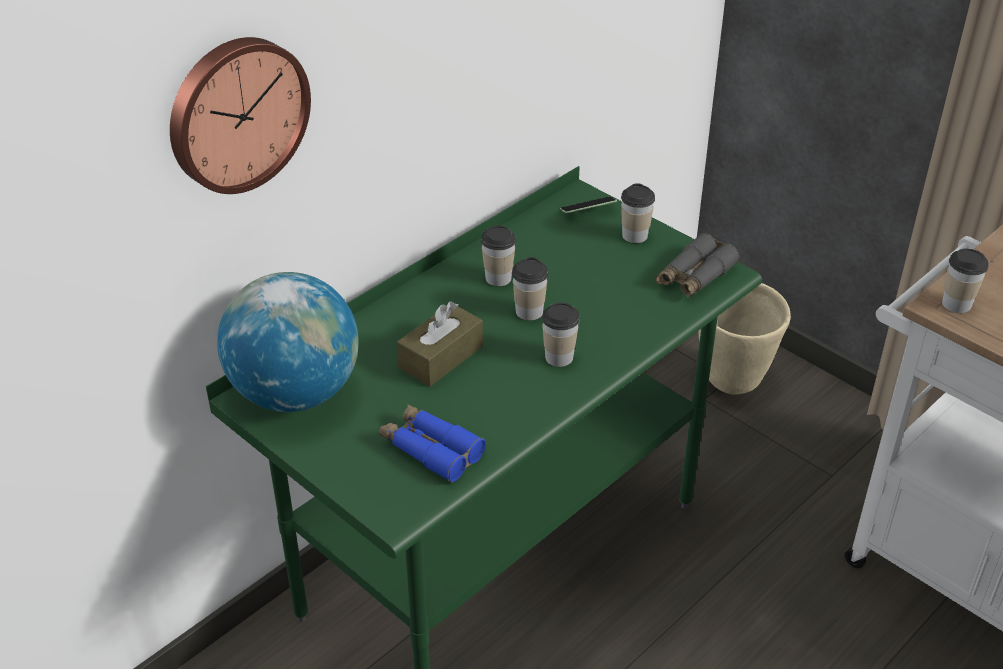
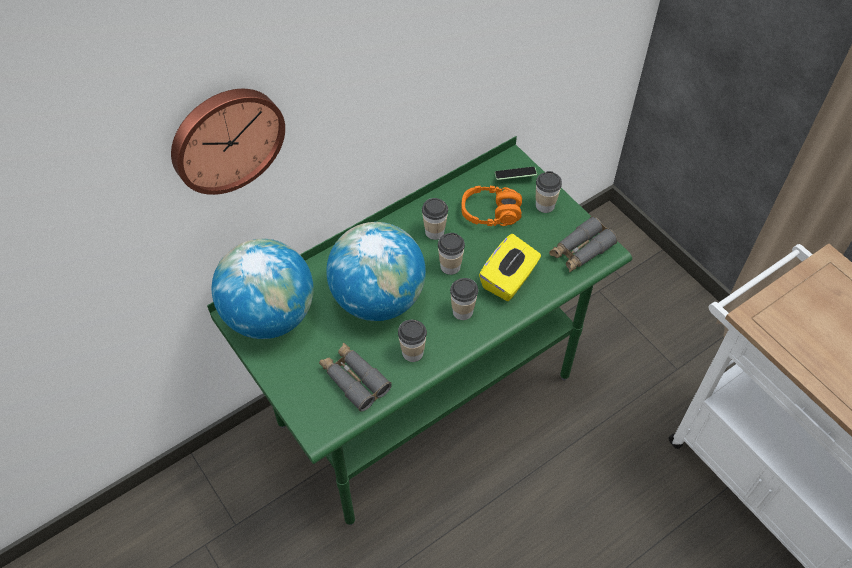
camera: 10 degrees right, 15 degrees up
(431, 449) = (354, 379): blue binoculars -> grey binoculars
(441, 357) = (378, 299): brown tissue box -> globe
(567, 251) = (490, 213): none -> orange headphones
(610, 317) = (508, 280): none -> yellow tissue box
(733, 379) = (624, 277): beige planter -> none
(956, 304) = (768, 317): cup -> cup (412, 352)

